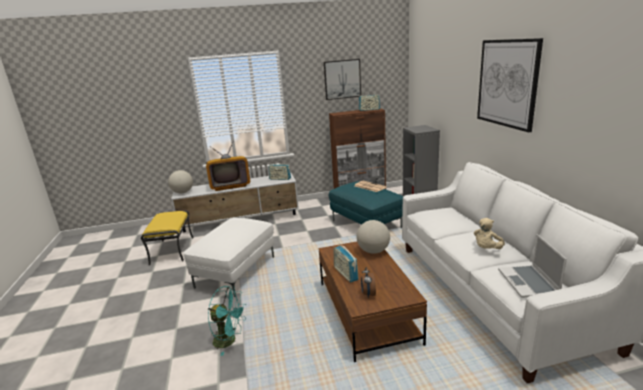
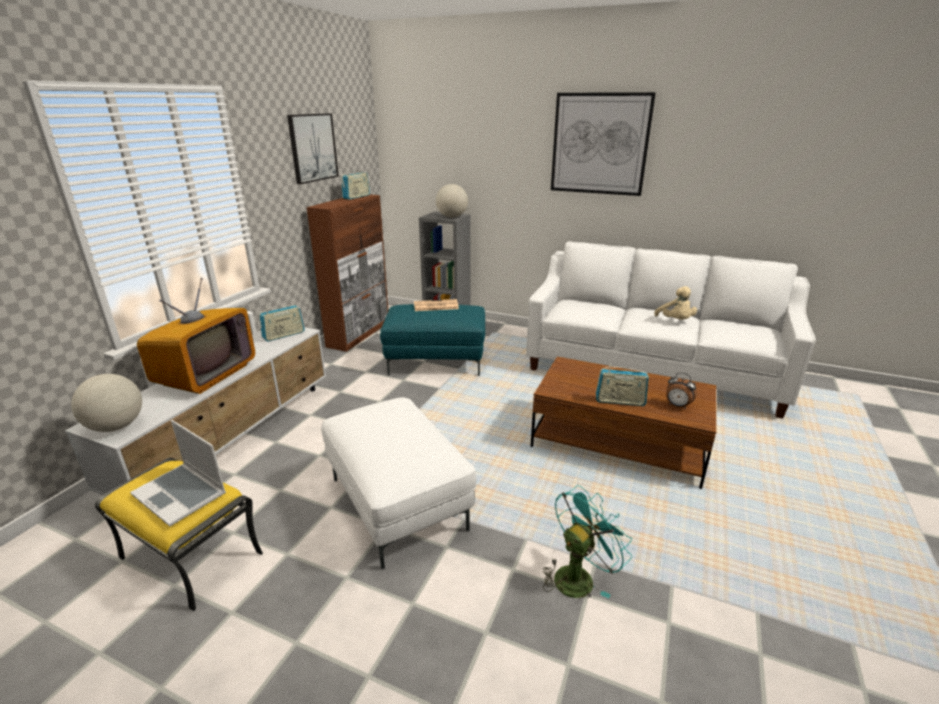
camera: 55 degrees left, 5 degrees up
(373, 251) = (587, 369): globe -> globe (452, 217)
(529, 283) = (750, 332): laptop -> laptop (181, 494)

